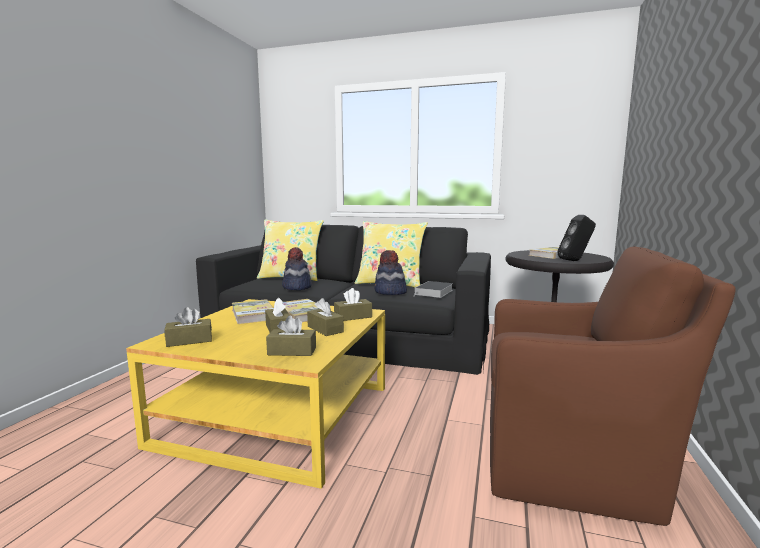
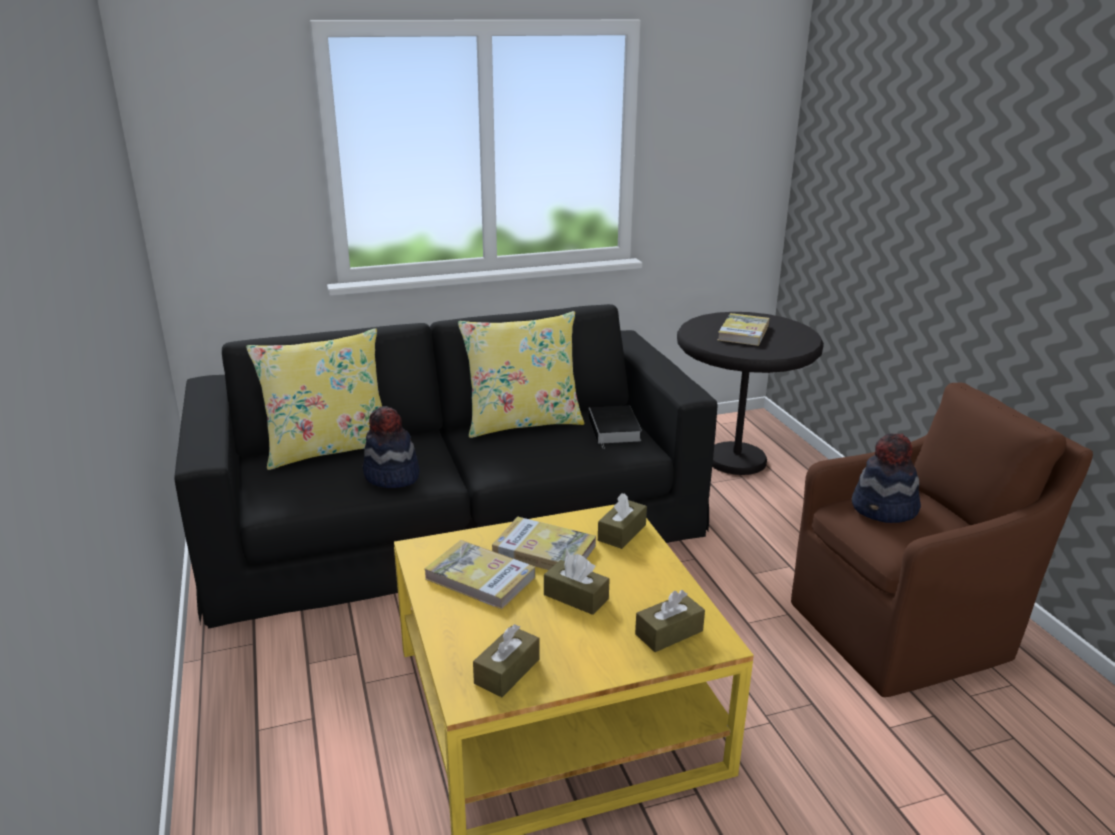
camera: 35 degrees left, 15 degrees up
(325, 329) = (633, 573): brown tissue box -> none
(390, 292) = (557, 447): hat -> hat (884, 509)
(575, 261) = (789, 347): black speaker -> none

